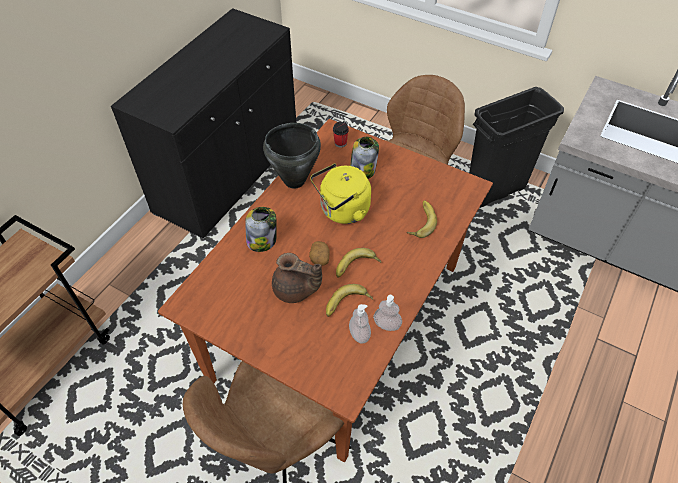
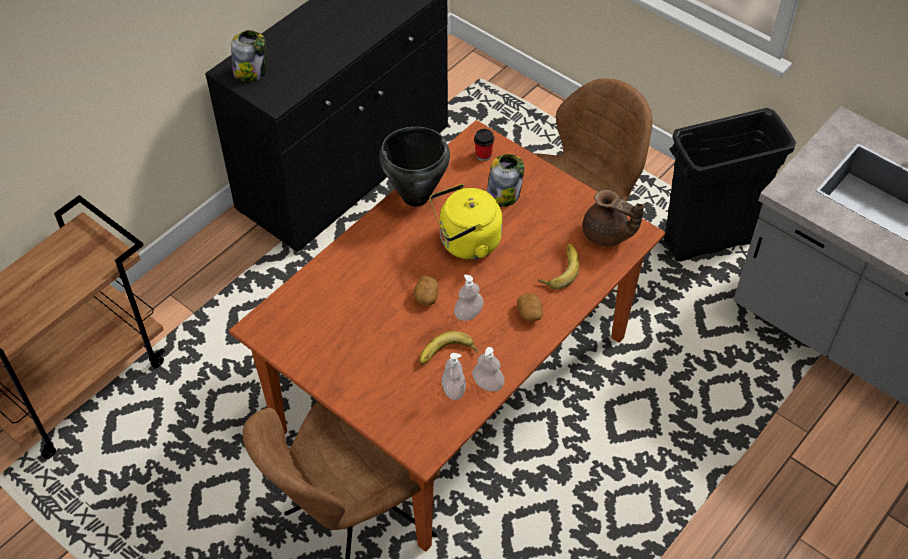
camera: 10 degrees right, 0 degrees up
(262, 240) = (362, 265): jar -> jar (251, 71)
(295, 290) = (390, 330): brown teapot -> brown teapot (606, 235)
(357, 267) = (468, 313): banana -> soap dispenser
(406, 260) = (530, 313): none -> potato

